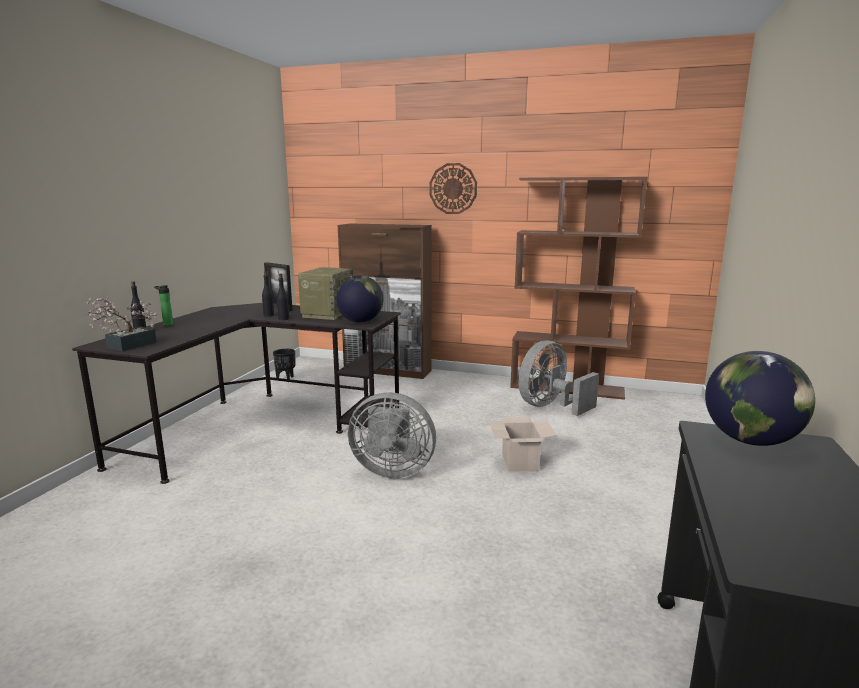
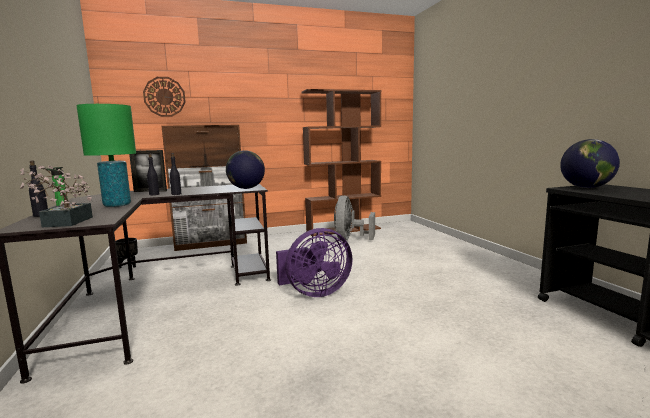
camera: 35 degrees left, 5 degrees down
(207, 327) = (117, 205): none -> green table lamp
(328, 313) = (205, 188): radio -> none
(392, 470) = (314, 292): grey fan -> purple fan
(453, 188) = (250, 98): wall clock -> wall clock (164, 97)
(519, 461) = (379, 267): cardboard box -> none

